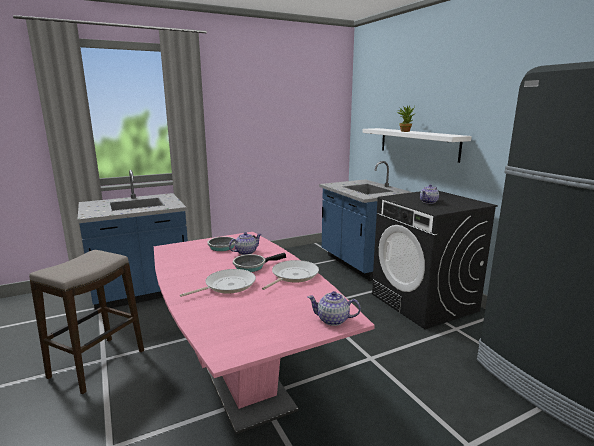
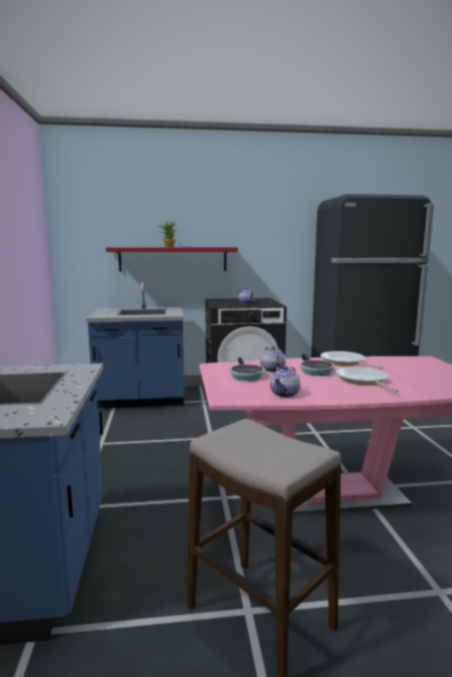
camera: 70 degrees left, 5 degrees down
(333, 320) = (428, 362): teapot -> teapot (285, 394)
(417, 143) = (173, 259): white shelf -> red shelf

